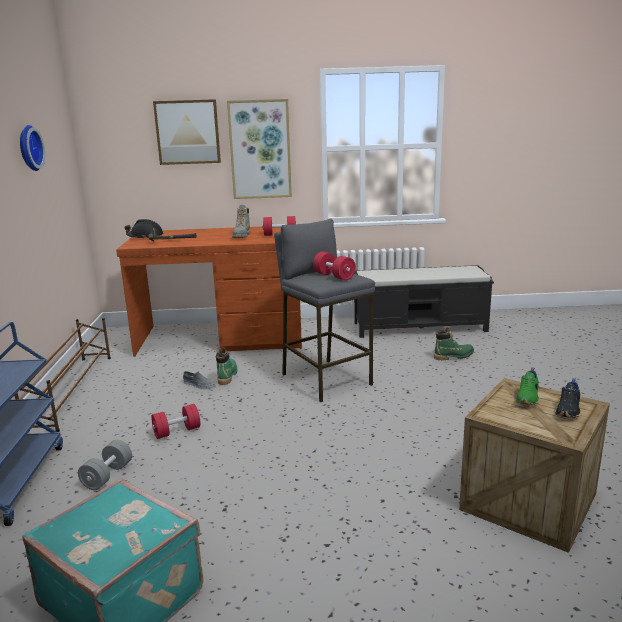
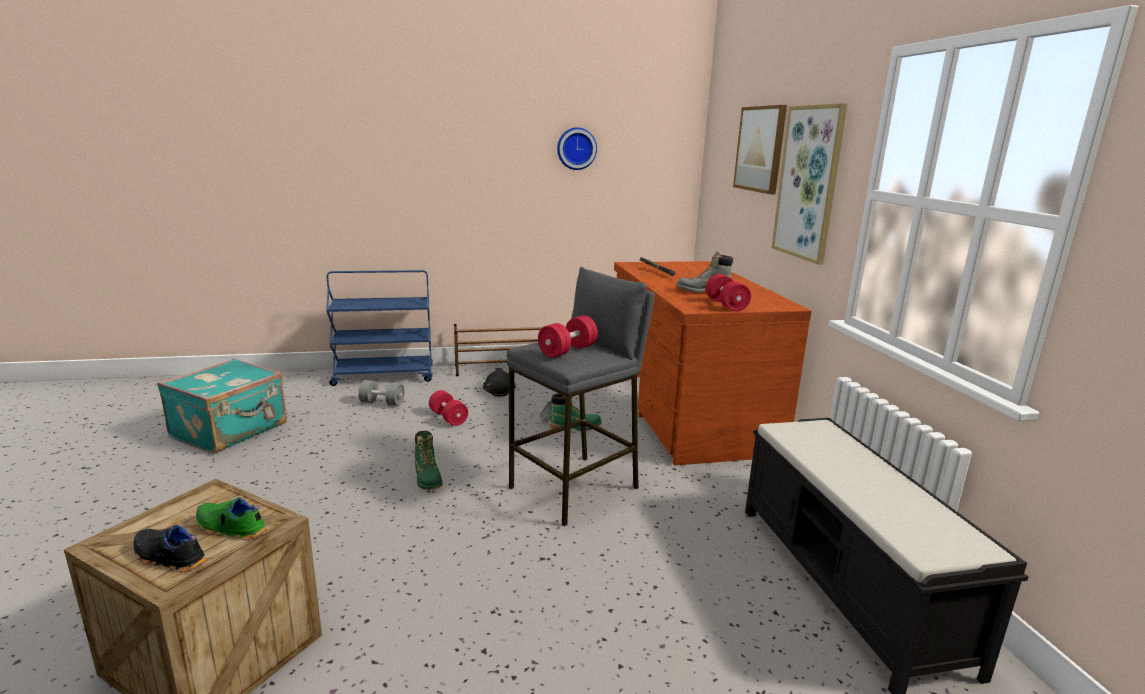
camera: 80 degrees right, 0 degrees up
(145, 237) = (676, 264): black hard hat -> black hard hat (499, 389)
(454, 356) = (707, 621): green boot -> green boot (428, 478)

